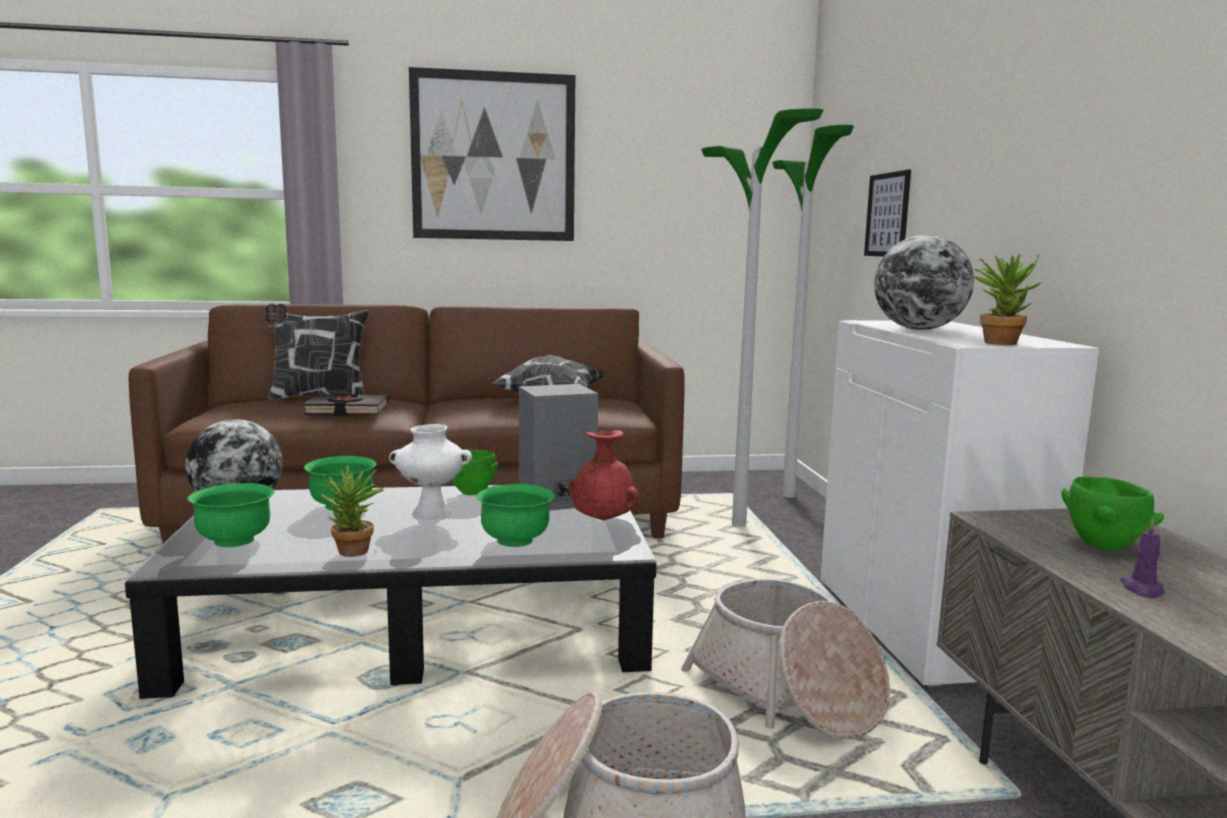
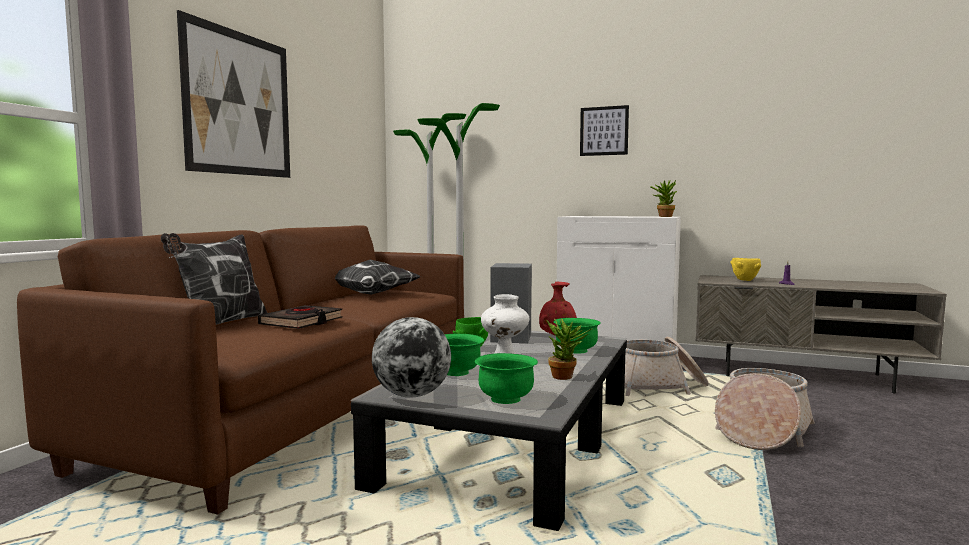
camera: 60 degrees left, 5 degrees down
(887, 215) = (496, 165): picture -> picture (604, 131)
(919, 329) = (610, 216): globe -> none
(1104, 547) = (745, 280): green bowl -> yellow bowl

